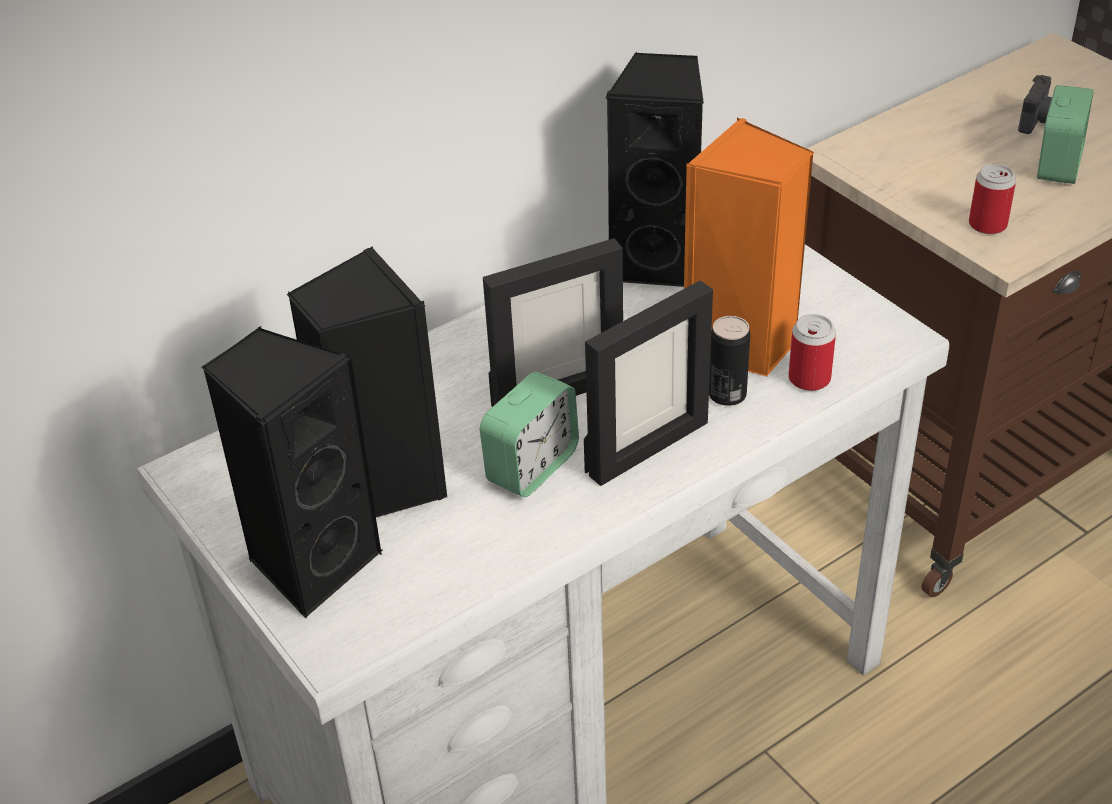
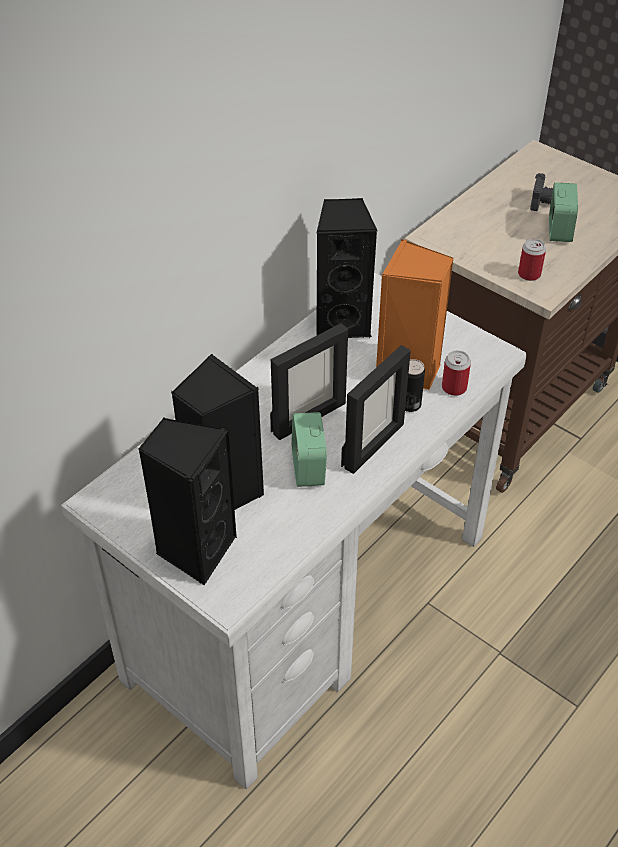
camera: 15 degrees left, 5 degrees up
(532, 467) = (308, 467): alarm clock -> alarm clock turned 150 degrees clockwise

